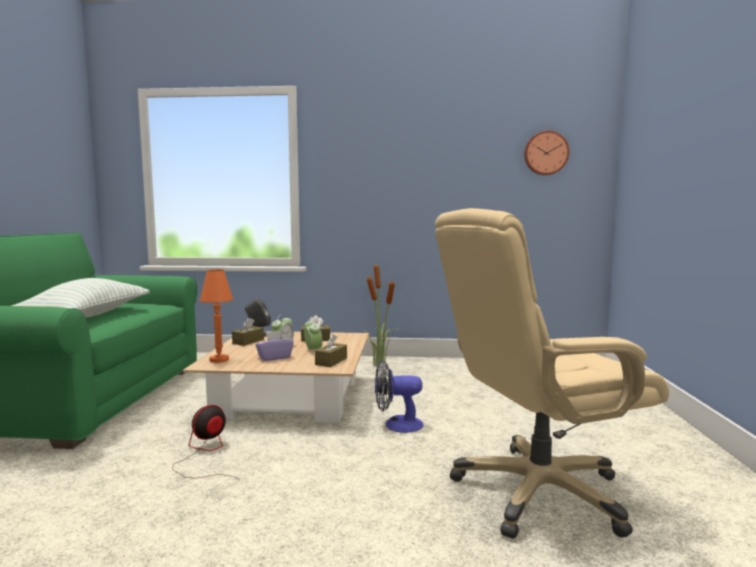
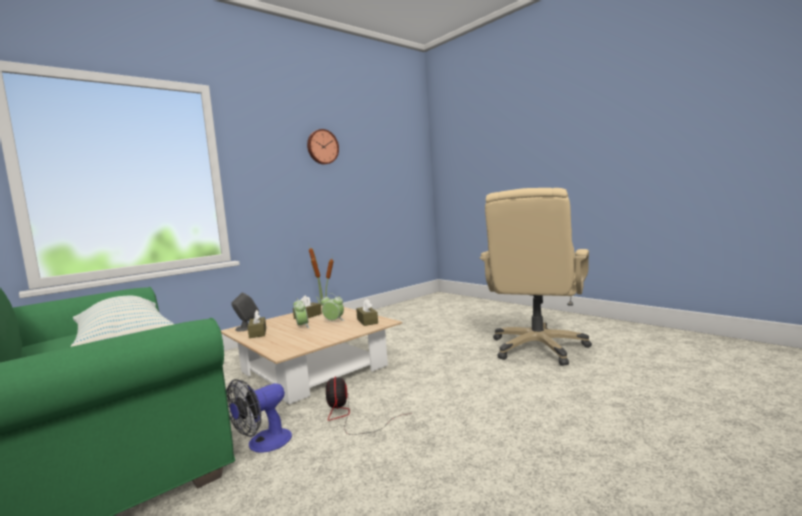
camera: 45 degrees left, 0 degrees up
(219, 360) = (282, 347): orange table lamp -> none
(274, 357) = (320, 332): purple tissue box -> none
(396, 425) = (419, 353): fan -> fan (263, 444)
(545, 153) = (396, 157): wall clock -> wall clock (322, 147)

